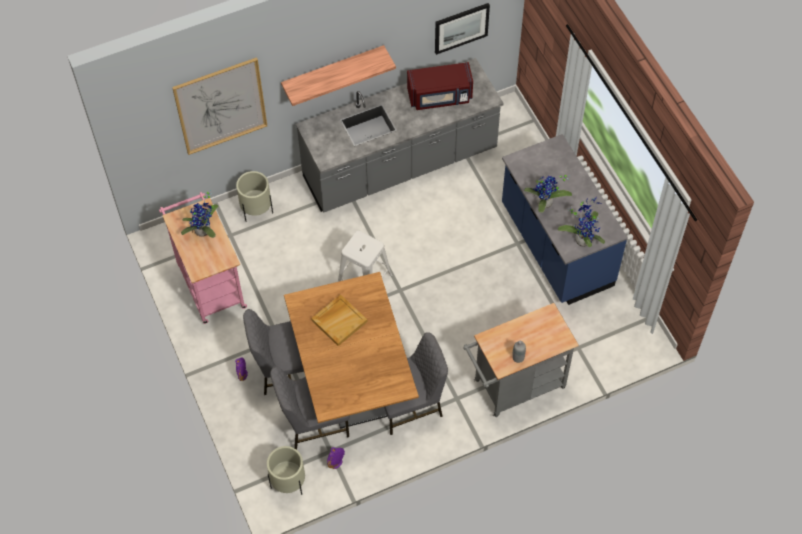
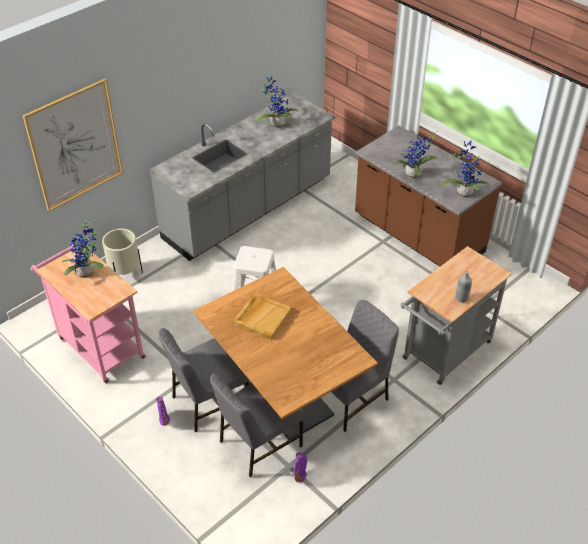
camera: 20 degrees left, 15 degrees down
(288, 483) = (257, 512): beige planter -> none
(333, 71) = (177, 103): shelf -> none
(440, 97) = (276, 123): red microwave -> potted plant
(461, 27) = (280, 56): picture -> none
(555, 246) = (417, 235): blue counter -> brown counter

